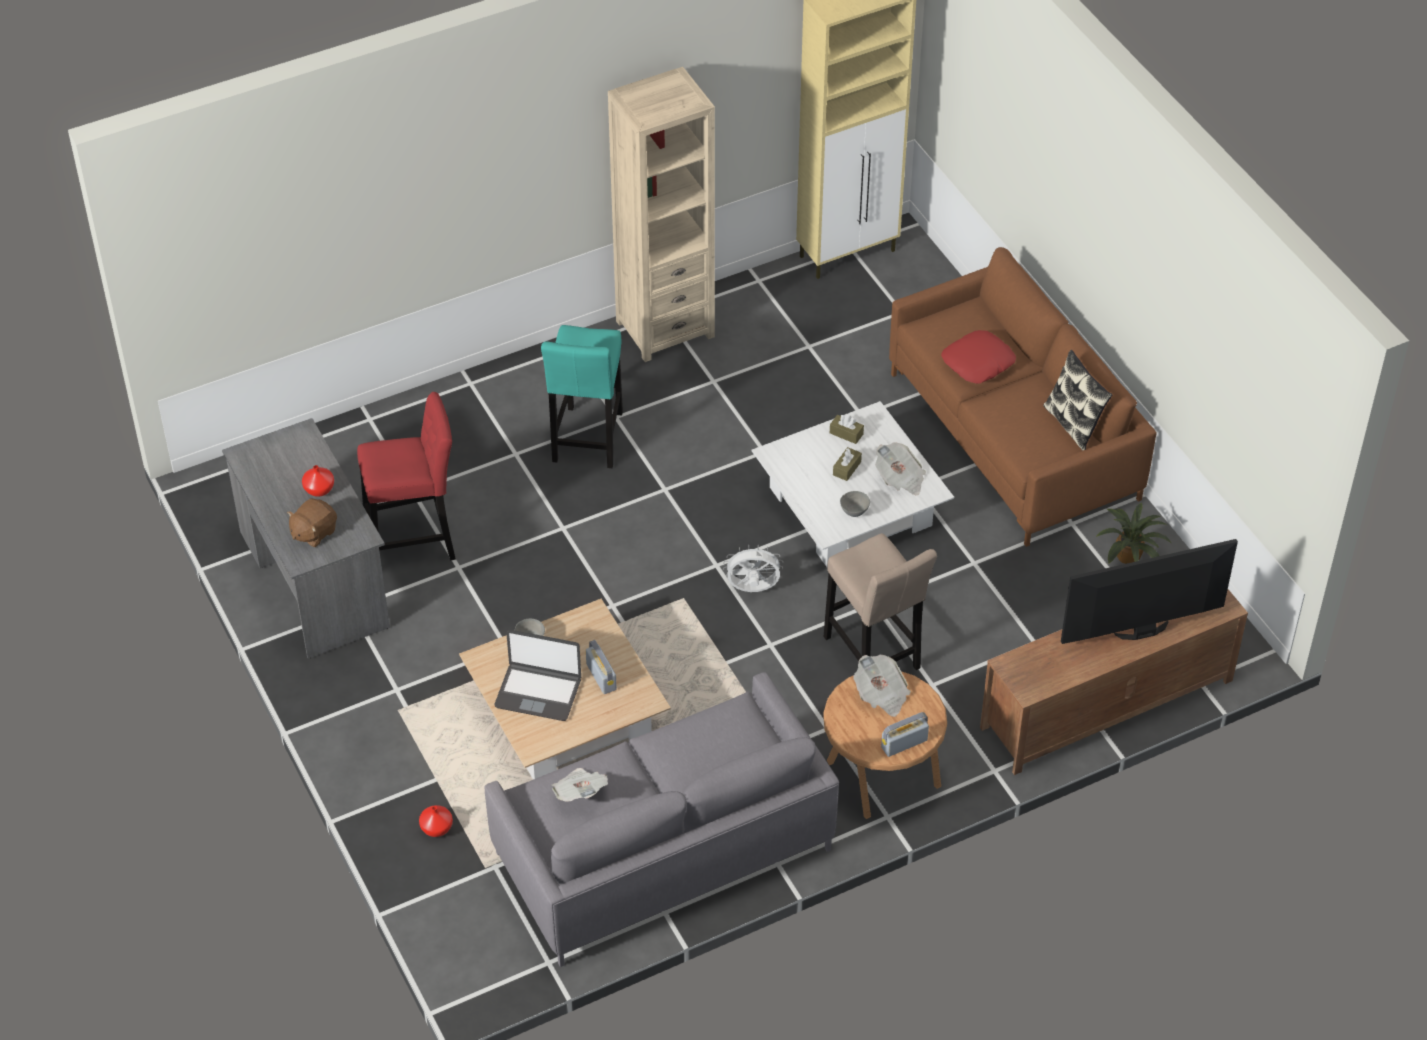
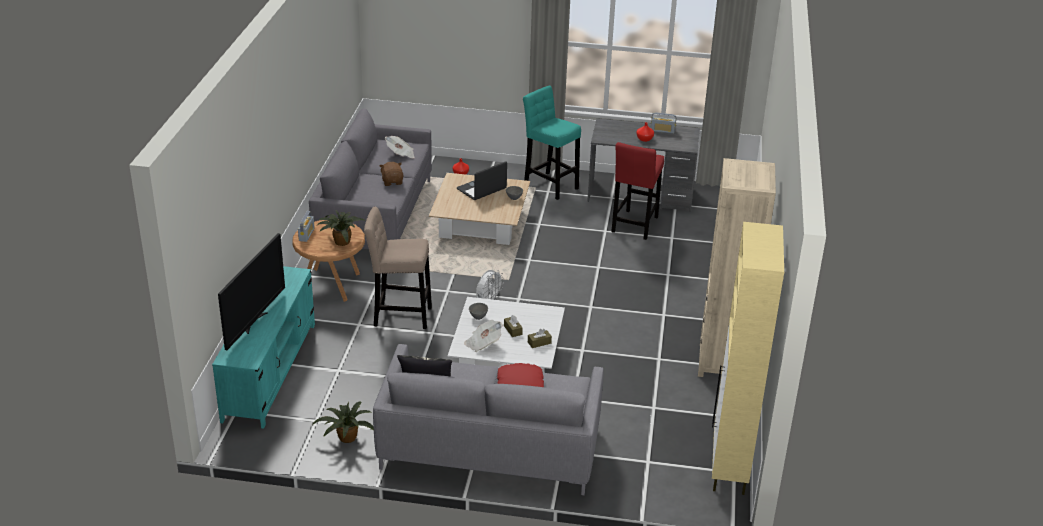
camera: 125 degrees right, 15 degrees down
(313, 532) = (618, 130): brown plush toy -> brown plush toy (392, 182)
(587, 441) = (654, 298): turquoise stool -> turquoise stool (549, 185)
(601, 677) = (469, 206): radio -> radio (662, 131)
(881, 695) = (341, 241): newspaper -> potted plant
(1013, 436) = (489, 447): brown sofa -> grey sofa
(1106, 704) = (270, 371): brown tv stand -> turquoise tv stand

